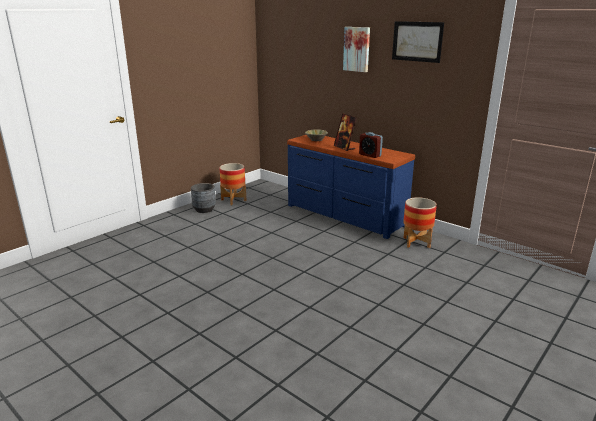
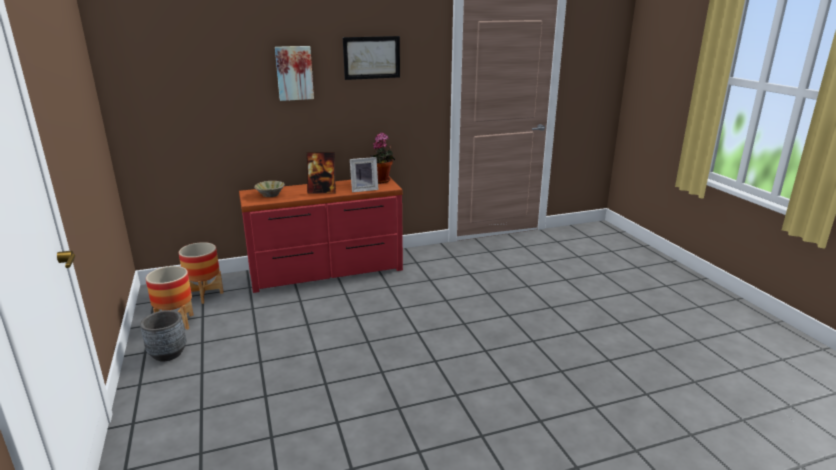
camera: 60 degrees left, 0 degrees up
(344, 215) = (327, 272): blue dresser -> red dresser
(370, 155) = (364, 189): alarm clock -> picture frame
(397, 155) = (382, 181): none -> potted plant
(416, 242) = (425, 261): planter -> planter (204, 295)

